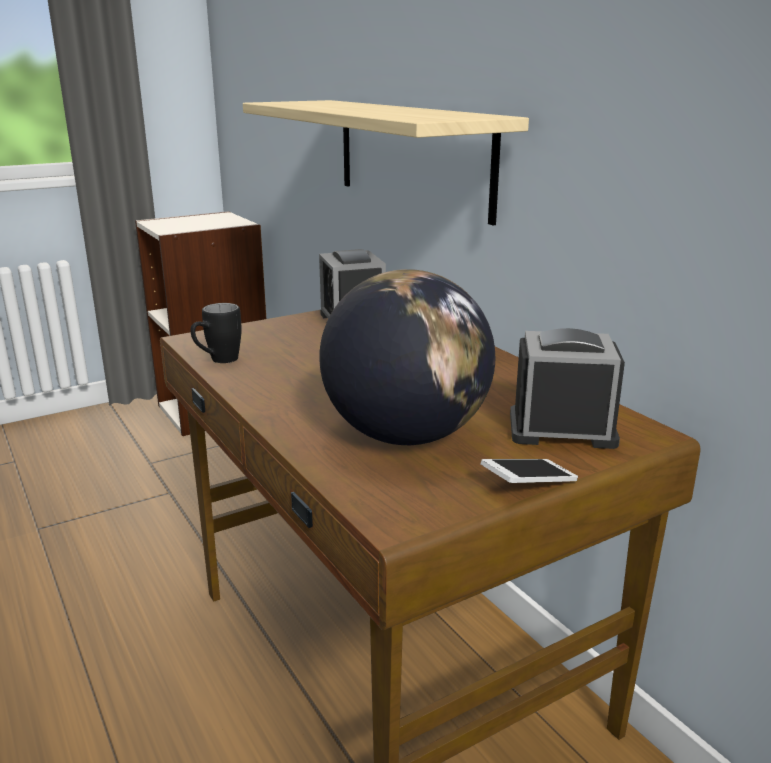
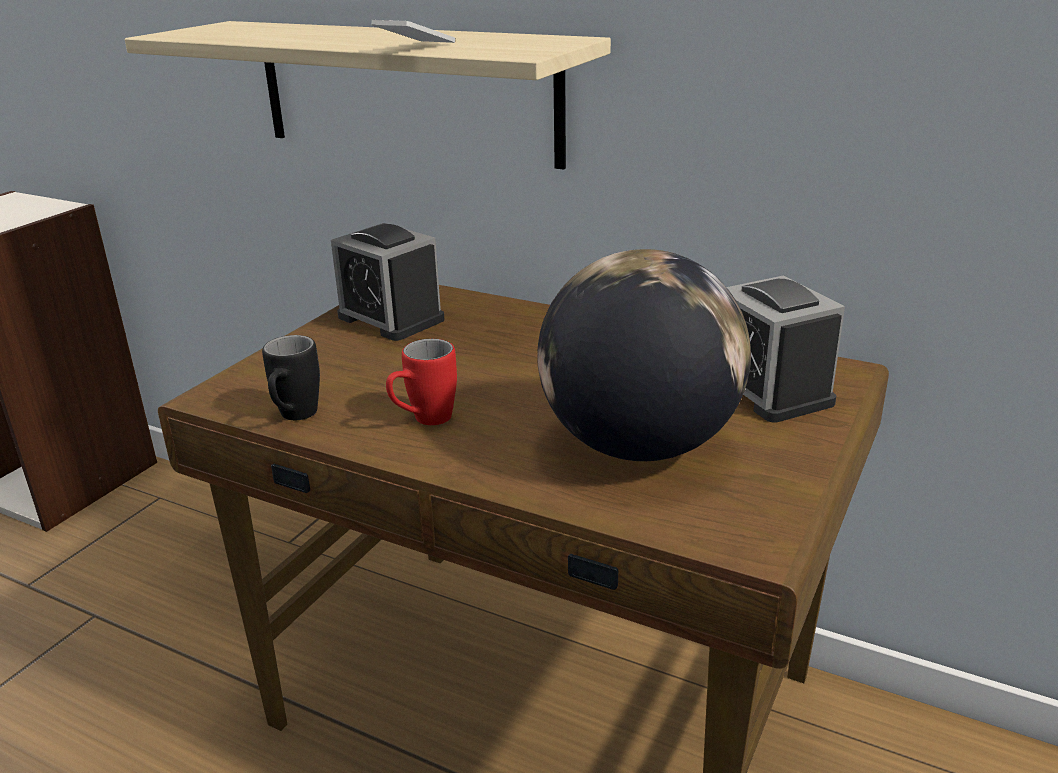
camera: 30 degrees left, 5 degrees up
(287, 382) = (423, 421): none -> red mug
(528, 484) = (816, 459): phone -> phone (416, 47)
(562, 429) = (769, 390): alarm clock -> alarm clock turned 90 degrees counterclockwise

